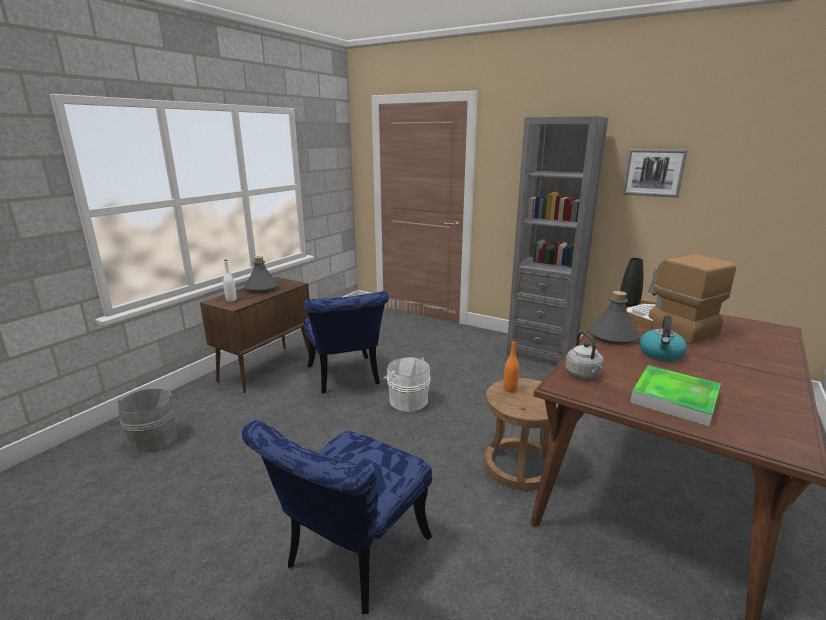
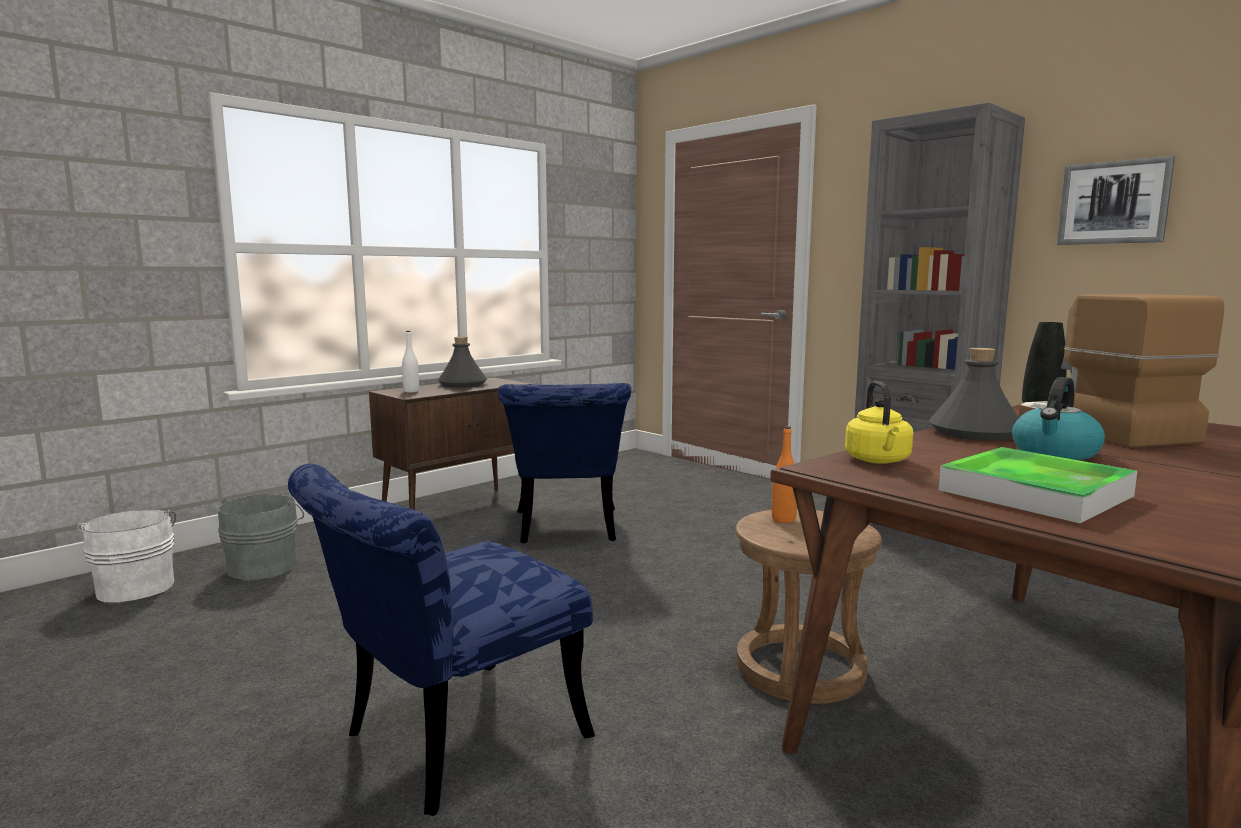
camera: 15 degrees right, 10 degrees down
(407, 400) = (649, 565): white bucket -> white bucket (136, 586)
(584, 374) = (878, 461): grey kettle -> yellow kettle

